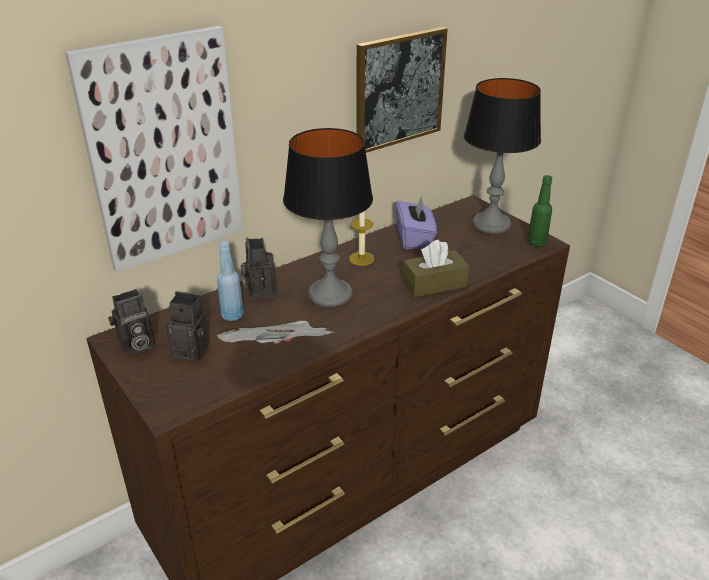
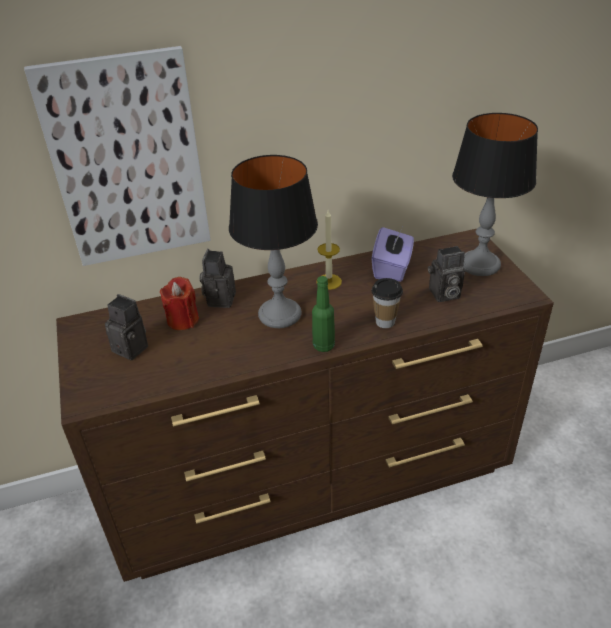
camera: 20 degrees right, 5 degrees up
(135, 346) = (89, 335): camera -> camera (443, 295)
(232, 315) = (183, 320): blue bottle -> red candle
(280, 356) = (202, 369): newspaper -> none
(399, 89) = (390, 115): picture -> none
(434, 284) = (385, 322): brown tissue box -> cup
(536, 243) = (517, 293): green bottle -> green bottle (323, 346)

